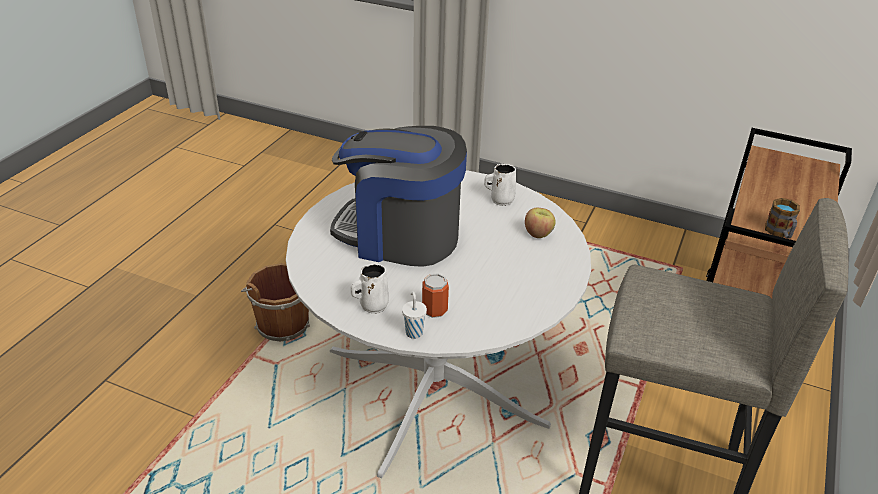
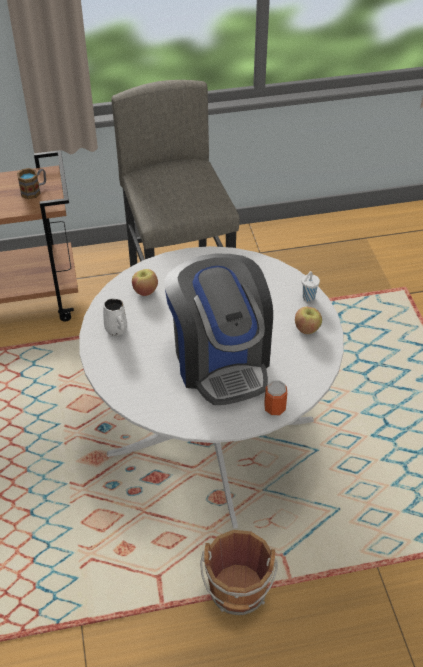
camera: 125 degrees left, 10 degrees up
(372, 305) = (307, 329): white mug -> apple
(434, 310) = (279, 299): can -> can (274, 408)

